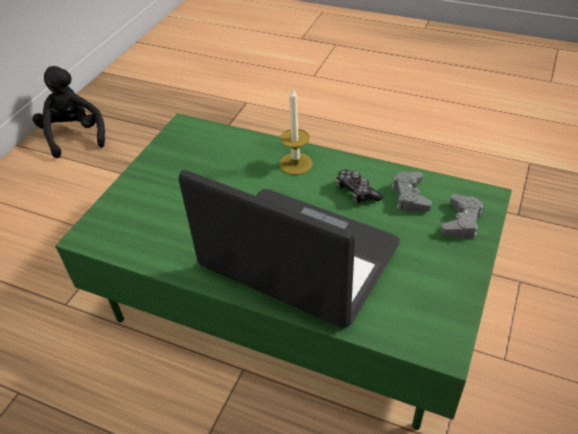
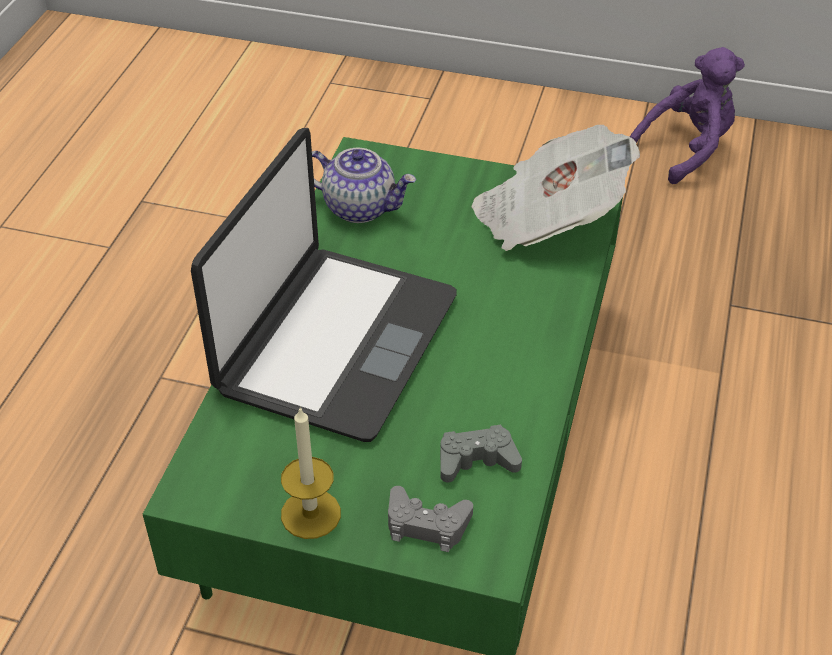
camera: 80 degrees right, 0 degrees up
(74, 136) = (687, 149): black plush toy -> purple plush toy
(151, 238) = (360, 207): none -> teapot
(199, 147) = (548, 219): none -> newspaper
(295, 163) = (531, 323): candle -> candle (310, 514)
(356, 192) = (476, 395): game controller -> none

